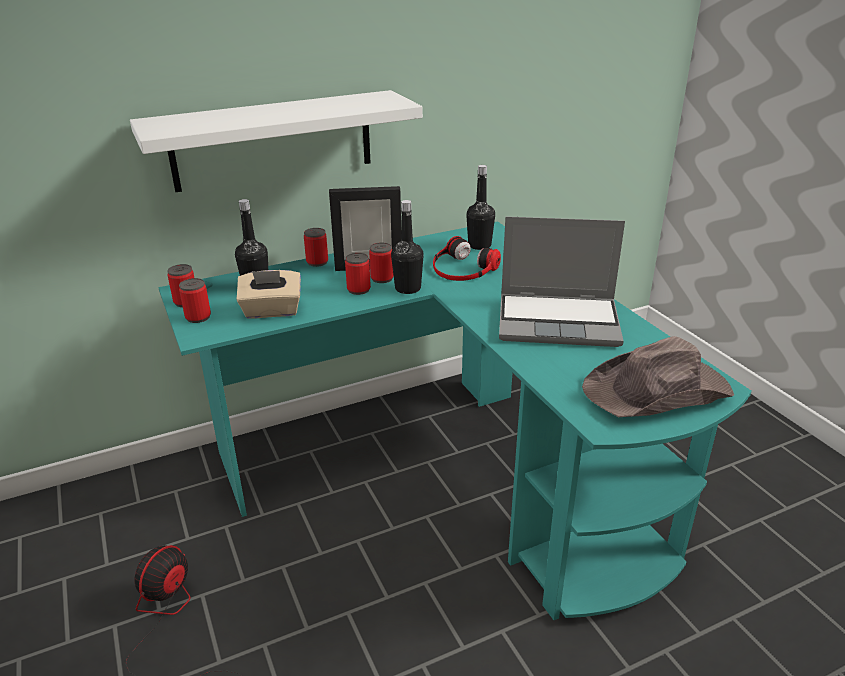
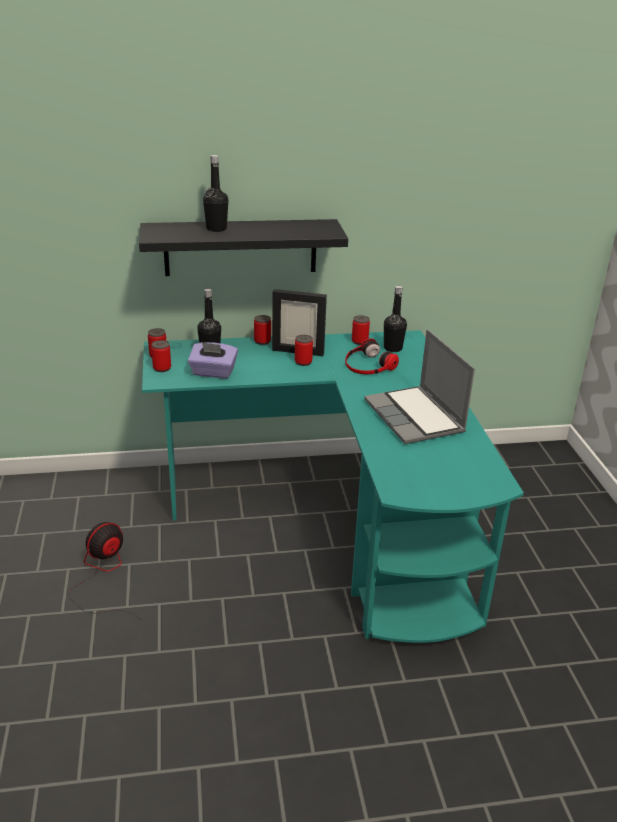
camera: 15 degrees right, 0 degrees up
(272, 311) = (213, 373): beige tissue box -> purple tissue box
(273, 141) = (240, 247): white shelf -> black shelf
(358, 289) = (281, 367): can -> can (359, 341)
(408, 288) = (318, 373): black bottle -> black bottle (216, 229)
(559, 321) = (415, 417): laptop -> laptop turned 45 degrees clockwise
(658, 391) = (452, 479): brown hat -> none

